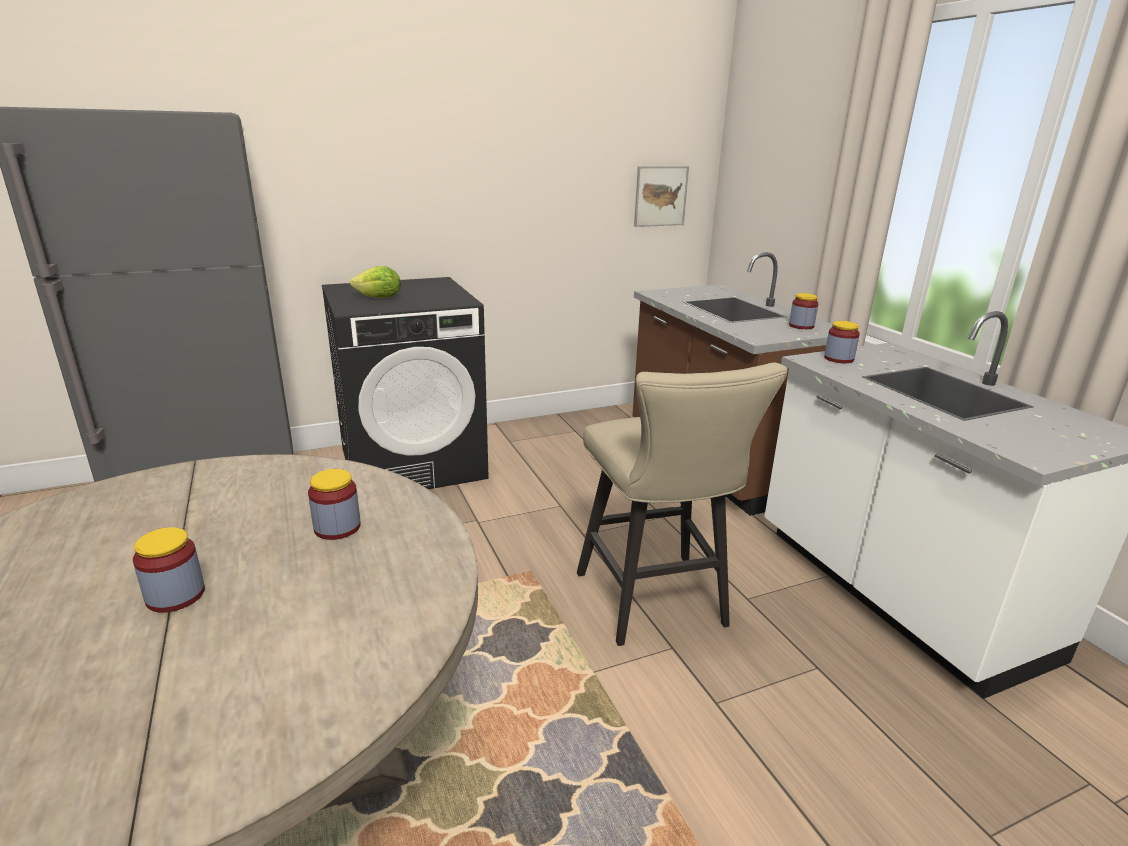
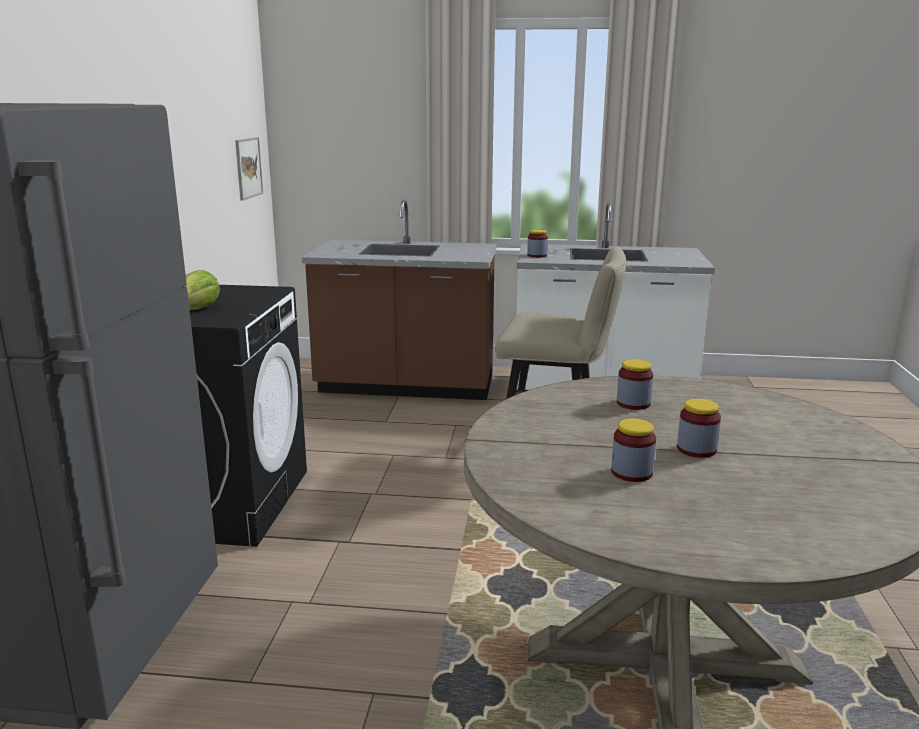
camera: 60 degrees left, 5 degrees down
(801, 326) = (464, 247): jar -> jar (631, 472)

